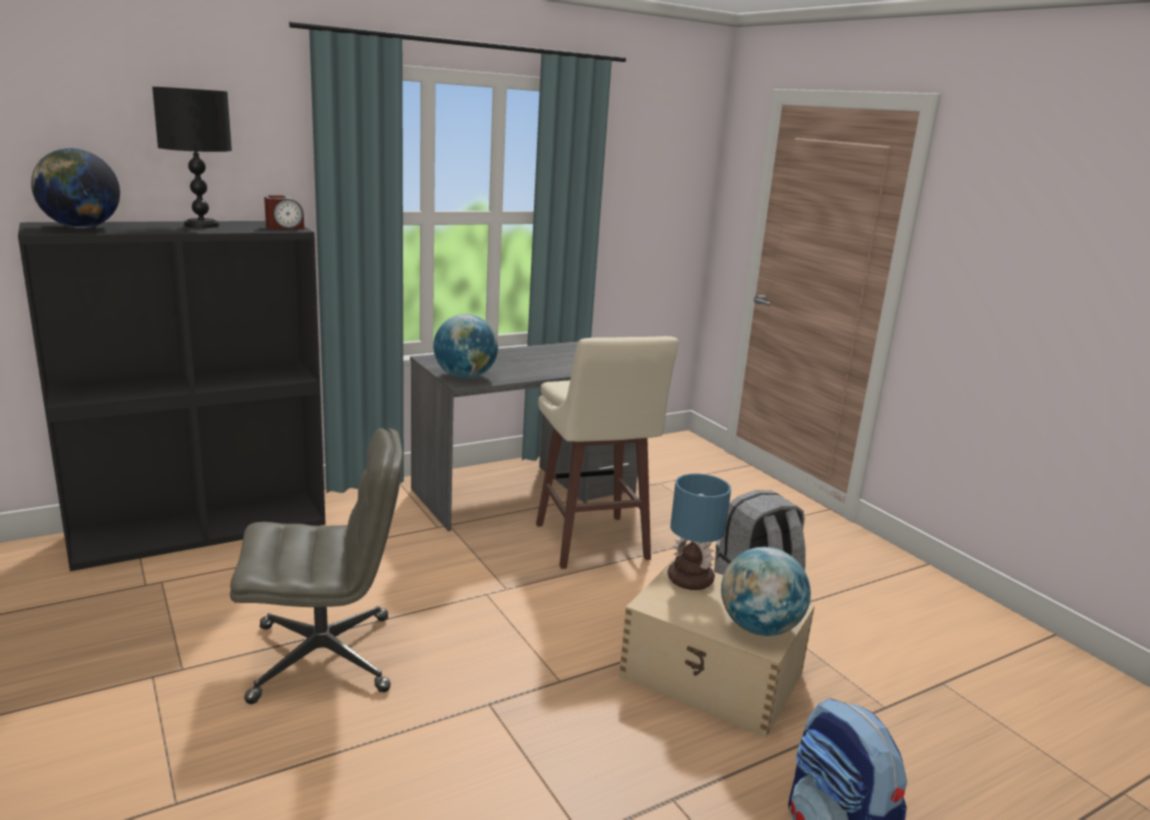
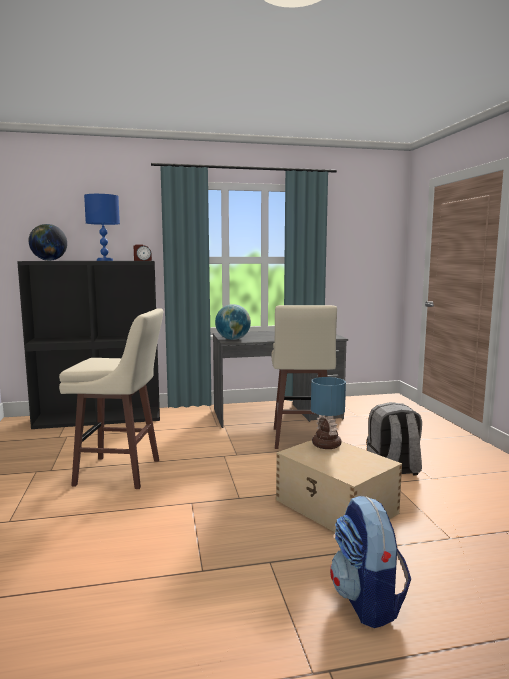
camera: 20 degrees right, 10 degrees down
(202, 225) = (104, 260): black table lamp -> blue table lamp
(325, 657) = (120, 473): grey office chair -> beige stool
(758, 628) = (354, 469): globe -> none

